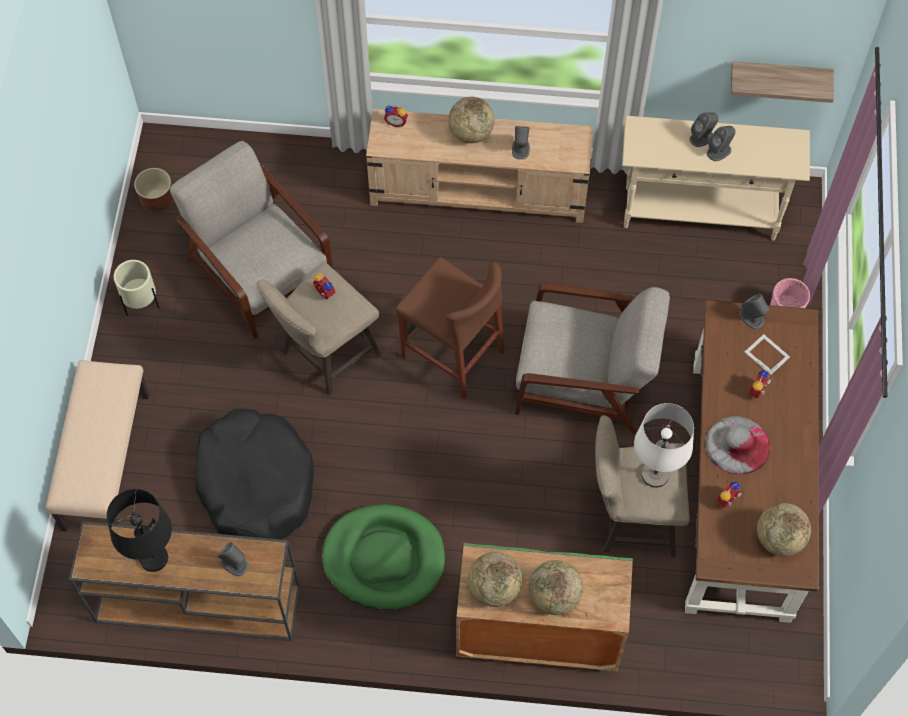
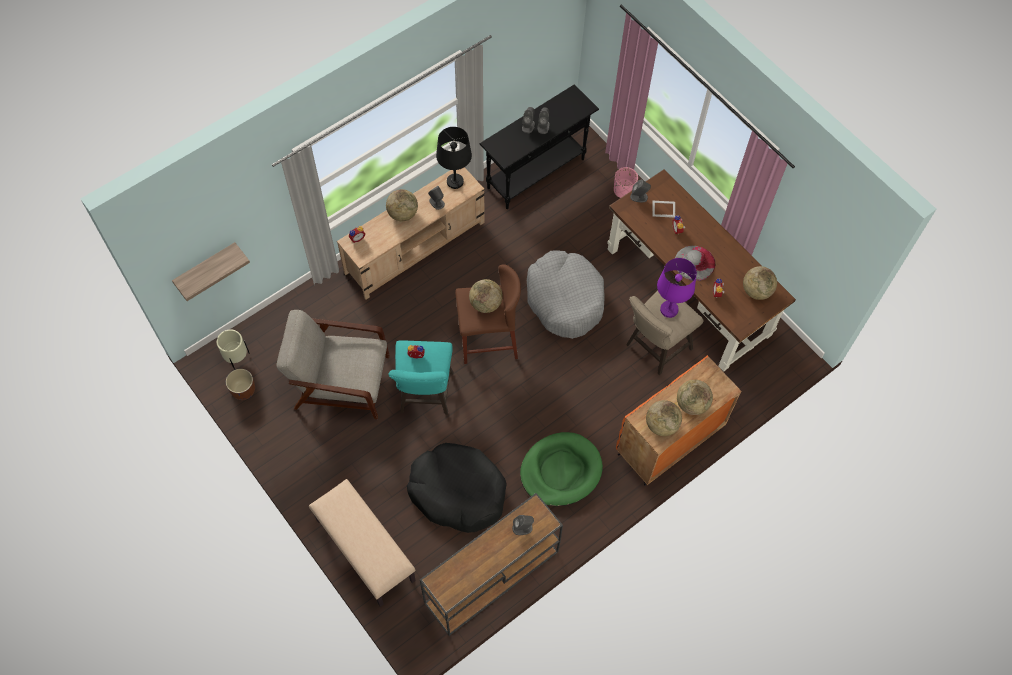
camera: 45 degrees left, 0 degrees up
(141, 304) = (294, 452): beige planter -> beige planter (237, 359)
(154, 558) = (478, 563): black table lamp -> black table lamp (455, 181)
(326, 357) = (425, 396): beige stool -> turquoise stool
(452, 298) = (485, 304): none -> globe
(537, 633) = (669, 441): green cabinet -> orange cabinet
(585, 379) = (565, 299): grey armchair -> grey dog bed
(654, 474) = (669, 310): white table lamp -> purple table lamp
(700, 214) = (536, 173): beige console table -> black console table
(779, 76) = (544, 64): shelf -> shelf (206, 268)

